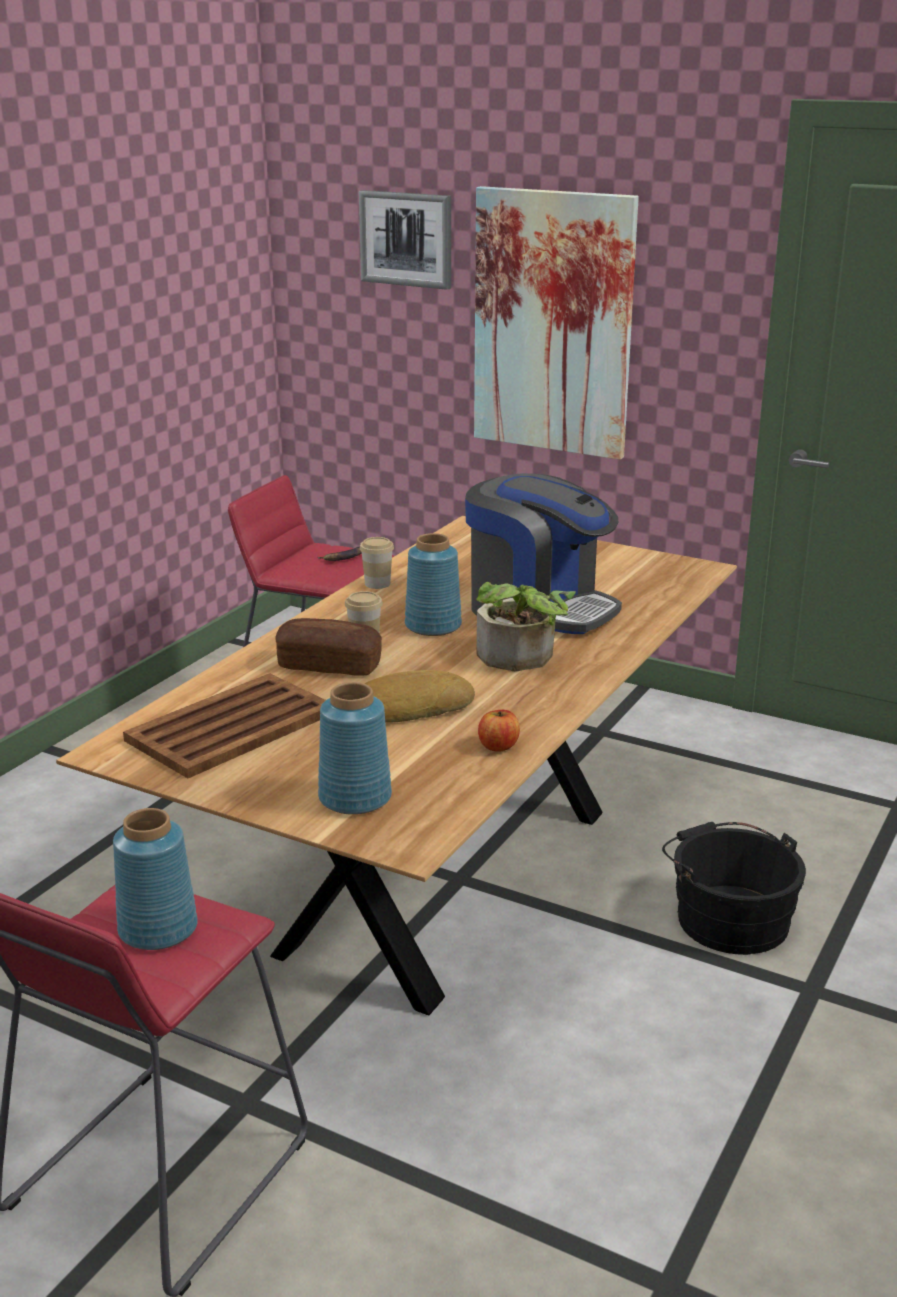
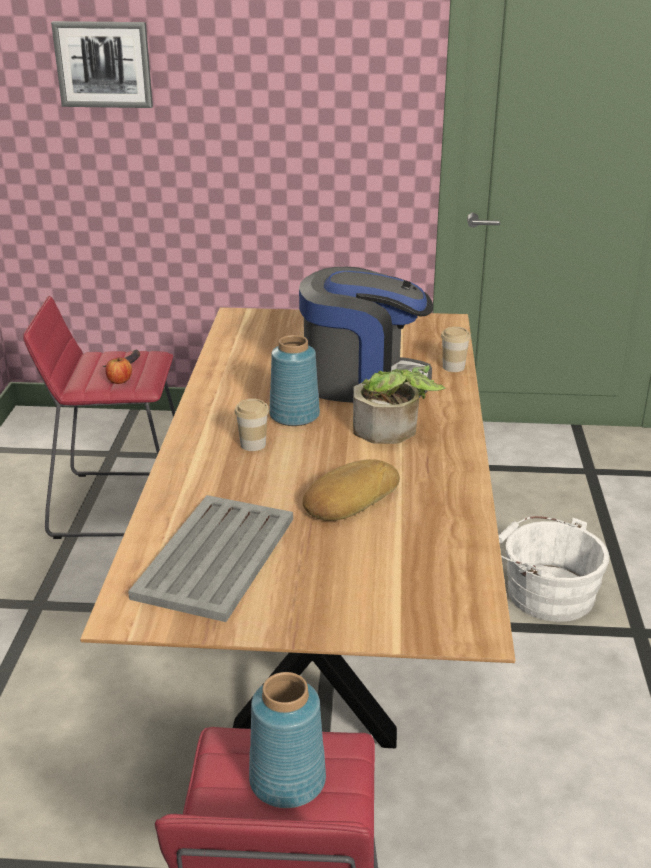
camera: 25 degrees left, 5 degrees up
(233, 726) = (217, 556): brown tray -> grey tray
(329, 665) = (244, 473): bread -> none
(354, 797) = (387, 598): blue vase -> none
(377, 584) = (210, 385): cup -> cup (453, 367)
(498, 746) = (452, 516): apple -> apple (119, 381)
(553, 323) = (253, 129): picture -> none
(728, 917) = (545, 591): black bucket -> white bucket

